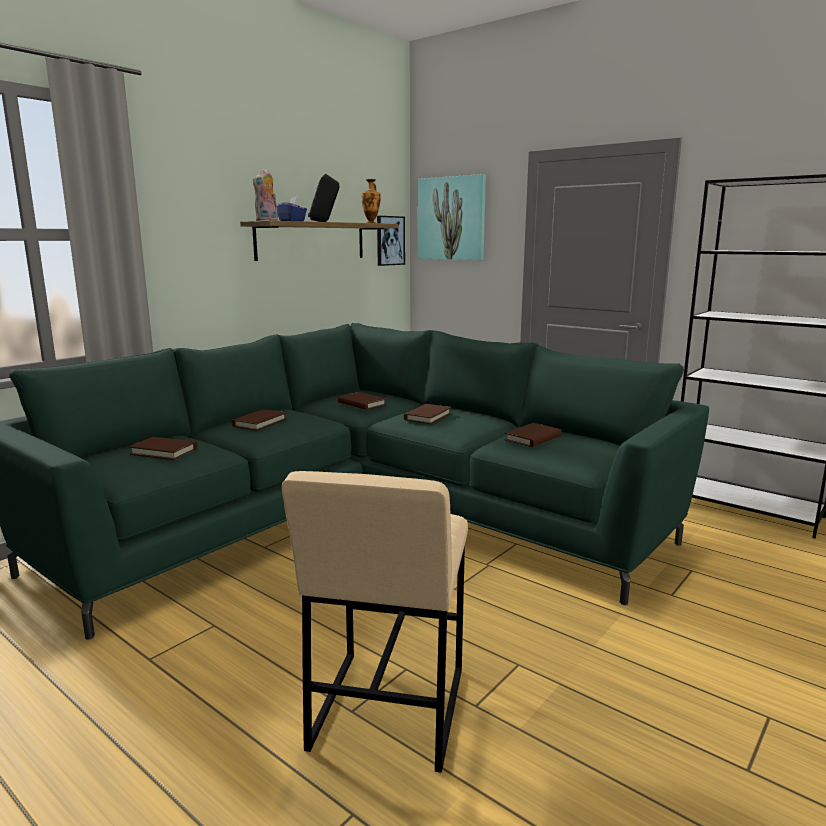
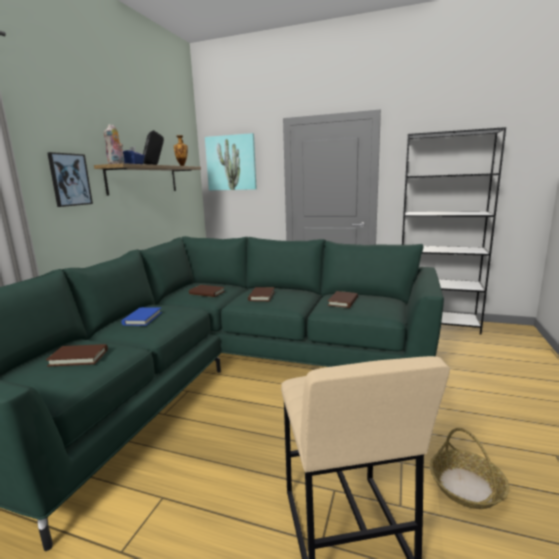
camera: 20 degrees left, 0 degrees up
(259, 423) = (142, 318): brown book -> blue book
(390, 240) = (190, 179): picture -> picture (69, 179)
(585, 712) = (466, 486): none -> basket

